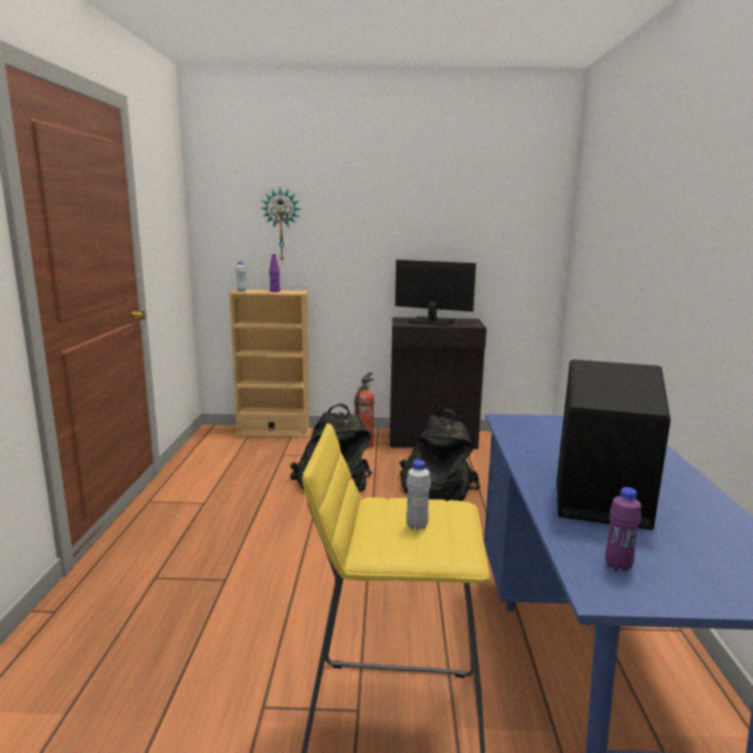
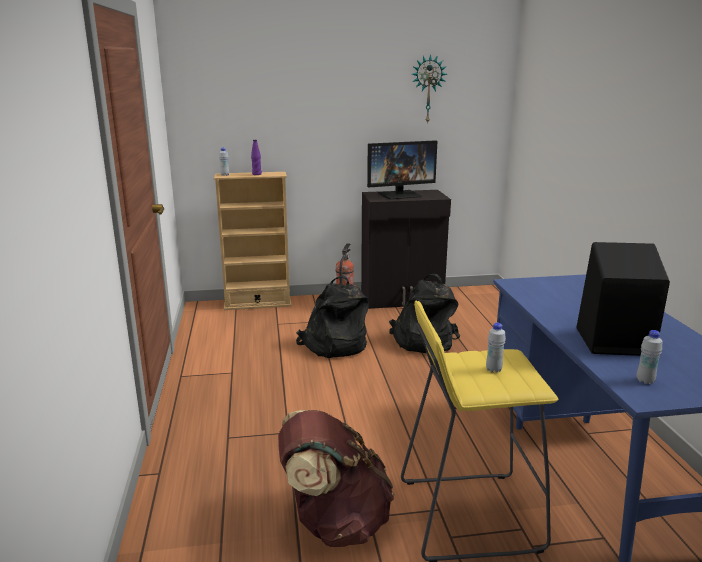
camera: 10 degrees left, 5 degrees up
(215, 707) = (334, 522): none -> brown backpack
(281, 225) = (257, 111): wall clock -> wall clock (428, 89)
(431, 321) = (400, 195): monitor -> monitor turned 150 degrees clockwise
(618, 566) = (645, 381): purple bottle -> white bottle

